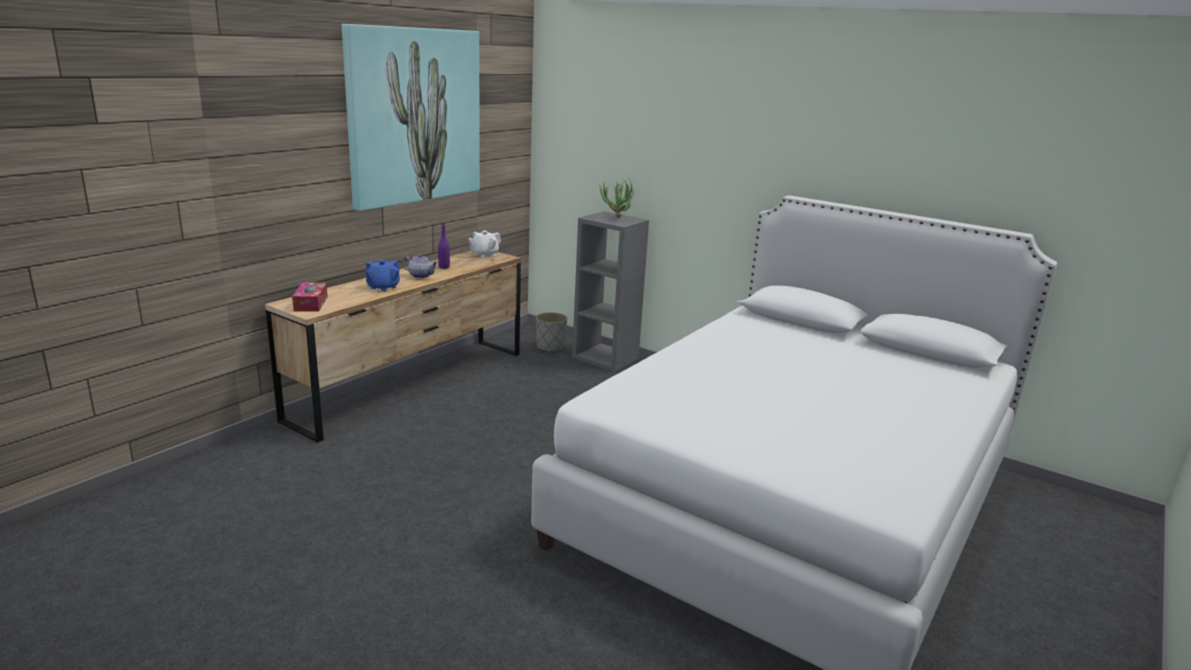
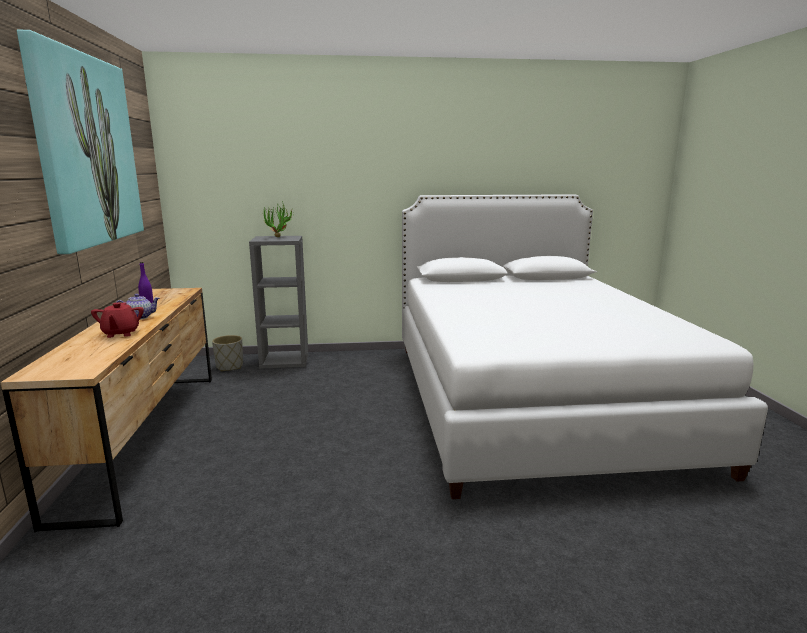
camera: 40 degrees left, 5 degrees down
(311, 304) = (66, 365): tissue box -> none
(383, 287) = (121, 333): blue teapot -> red teapot
(484, 254) = (164, 292): white teapot -> none

